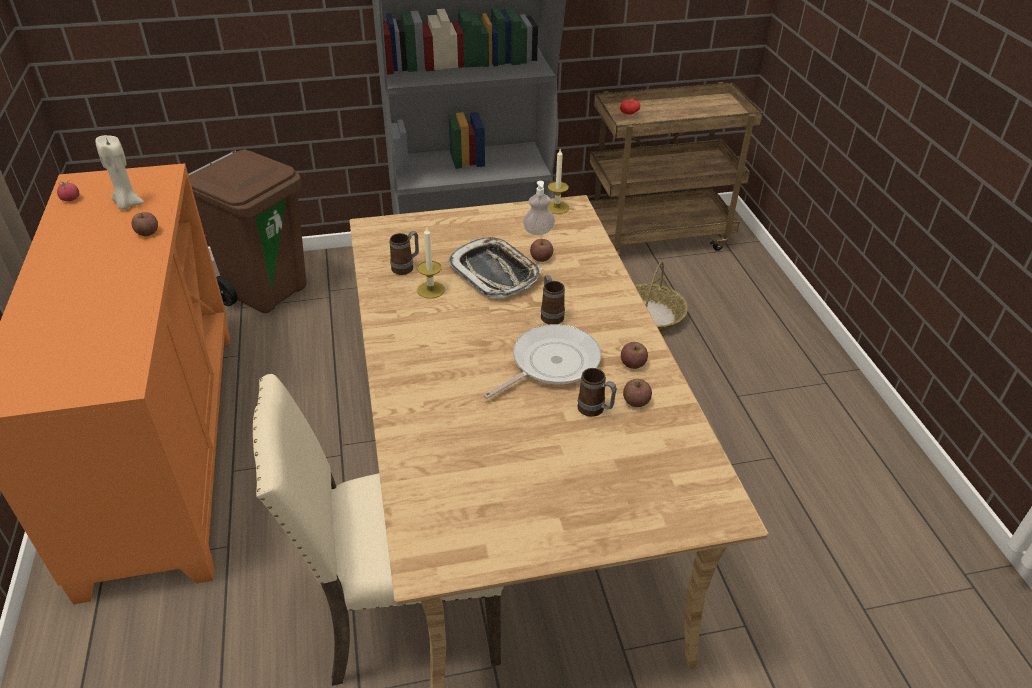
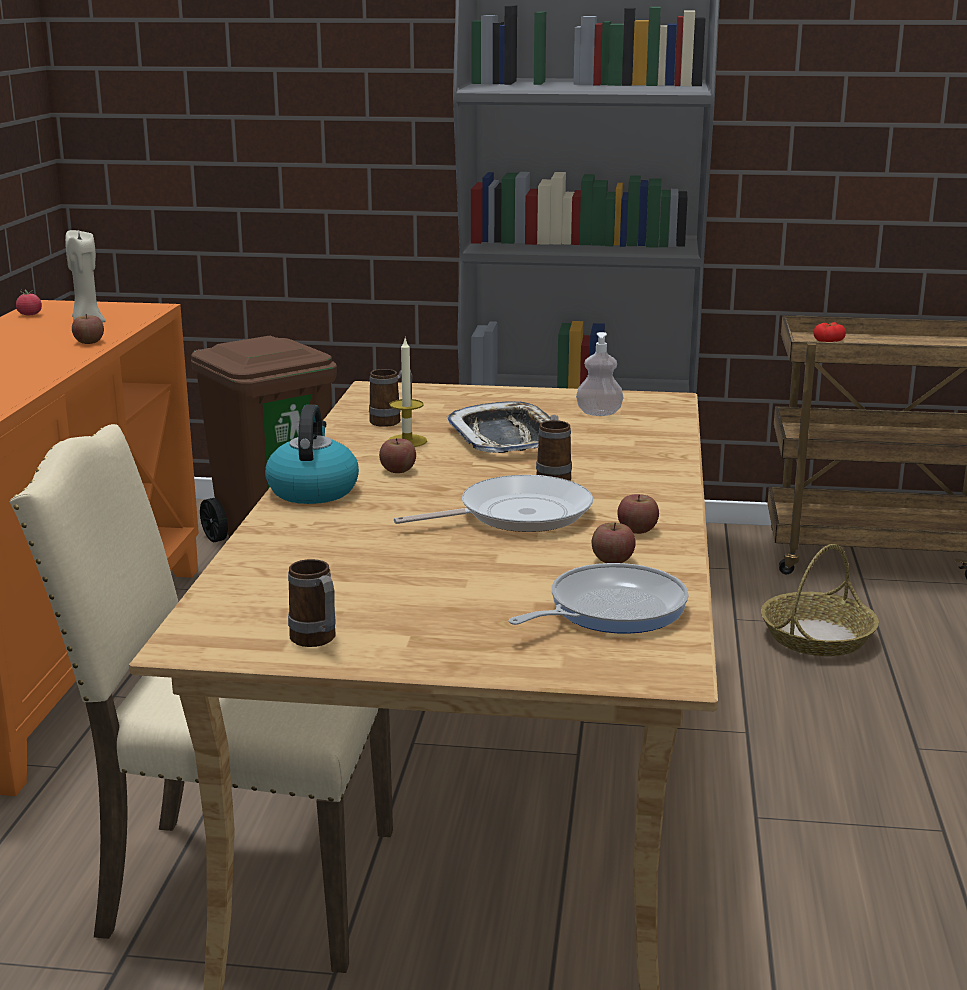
camera: 20 degrees right, 20 degrees down
(400, 364) = (312, 490): none -> kettle
(541, 258) = (583, 434): apple -> apple (398, 470)
(557, 207) = (643, 398): candle -> none
(595, 410) = (545, 559): mug -> mug (316, 641)
(663, 456) = (610, 609): none -> frying pan

